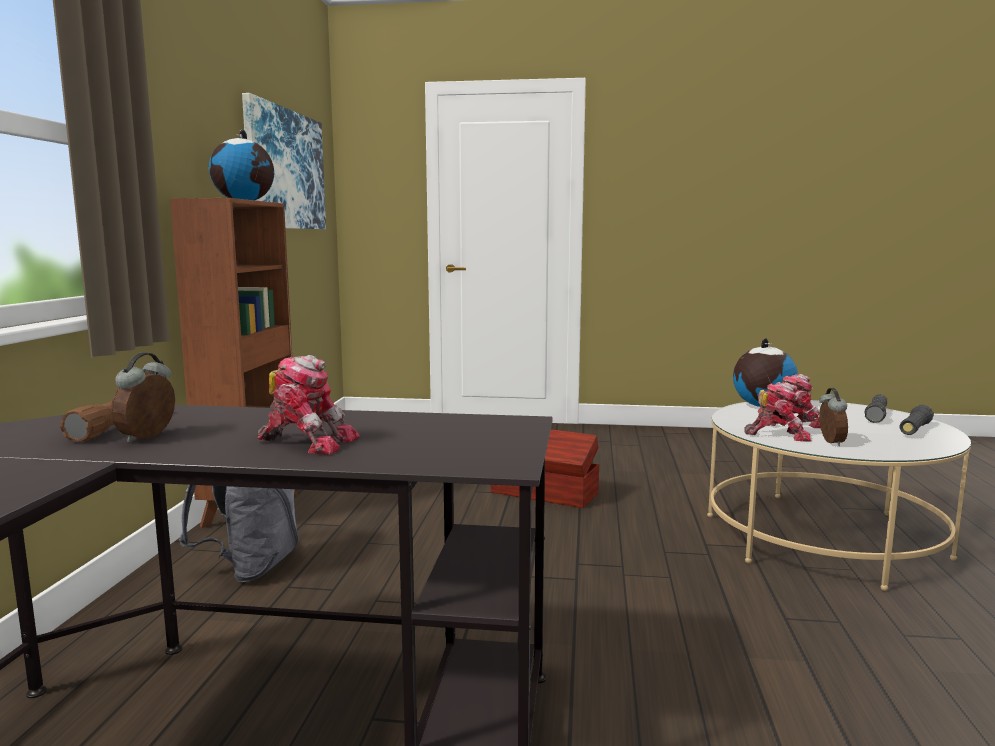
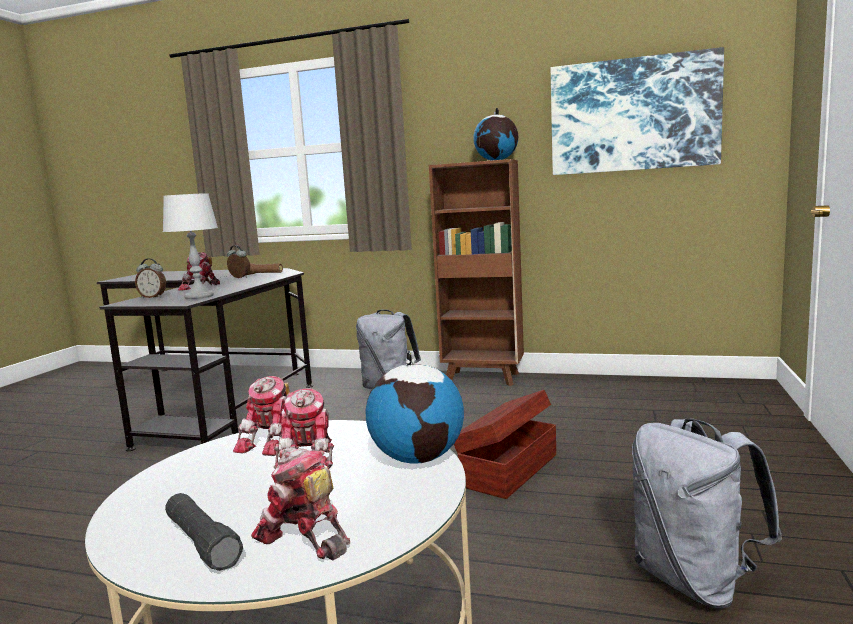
camera: 100 degrees right, 0 degrees up
(452, 424) = (199, 296): none -> grey table lamp
(669, 457) = (695, 581): none -> grey backpack
(829, 442) = (219, 461): alarm clock -> alarm clock (153, 297)
(876, 416) = (304, 538): black flashlight -> toy robot

